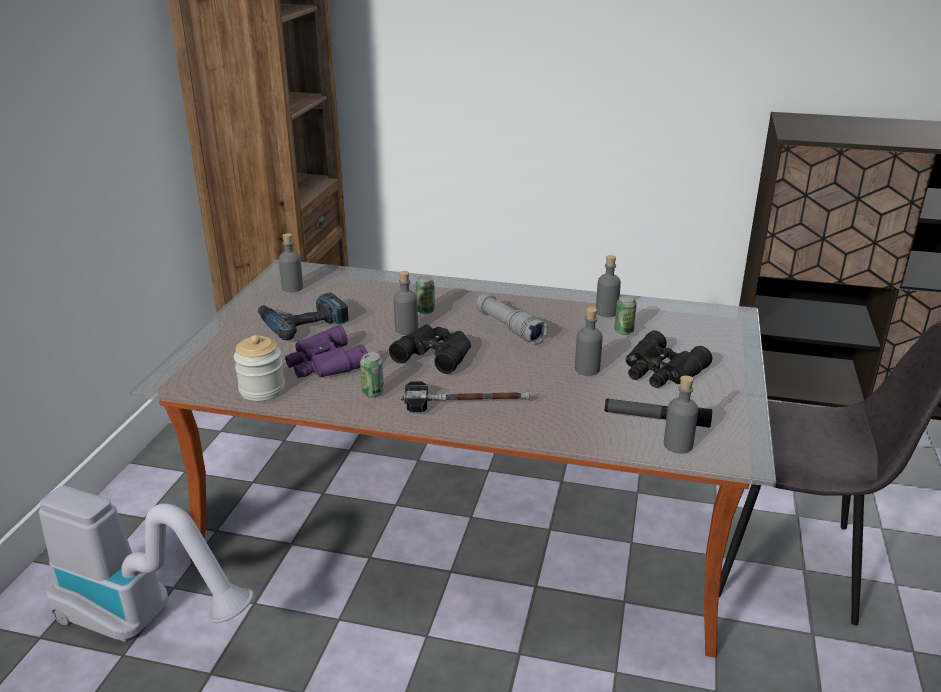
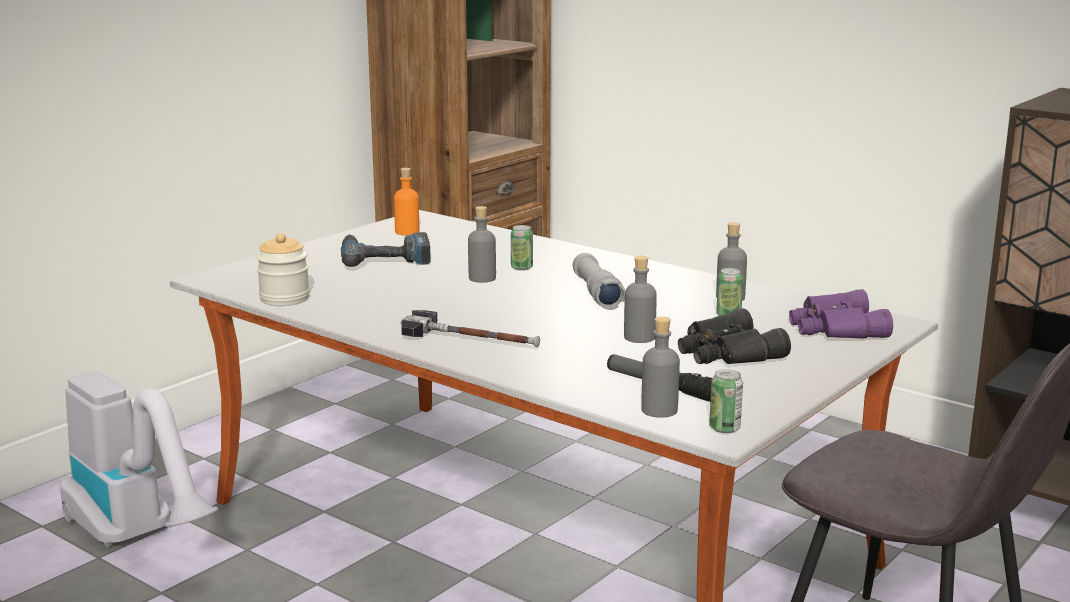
camera: 25 degrees right, 10 degrees down
(292, 287) = (407, 232): grey bottle -> orange bottle
(324, 364) = (365, 290): purple binoculars -> purple binoculars (835, 328)
(373, 392) = (386, 317): can -> can (724, 428)
(435, 353) = (488, 300): black binoculars -> none

